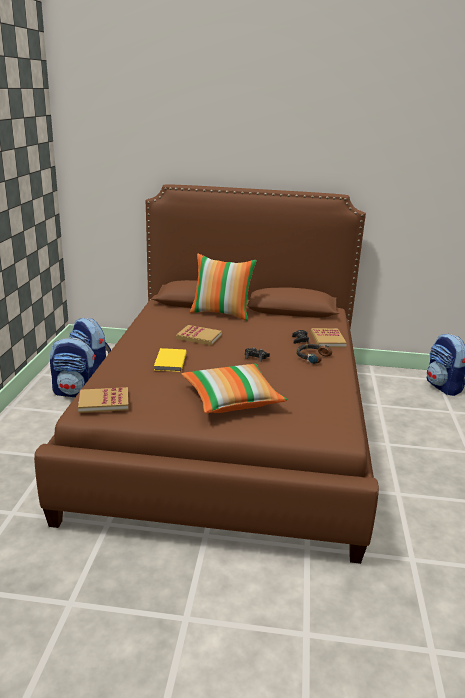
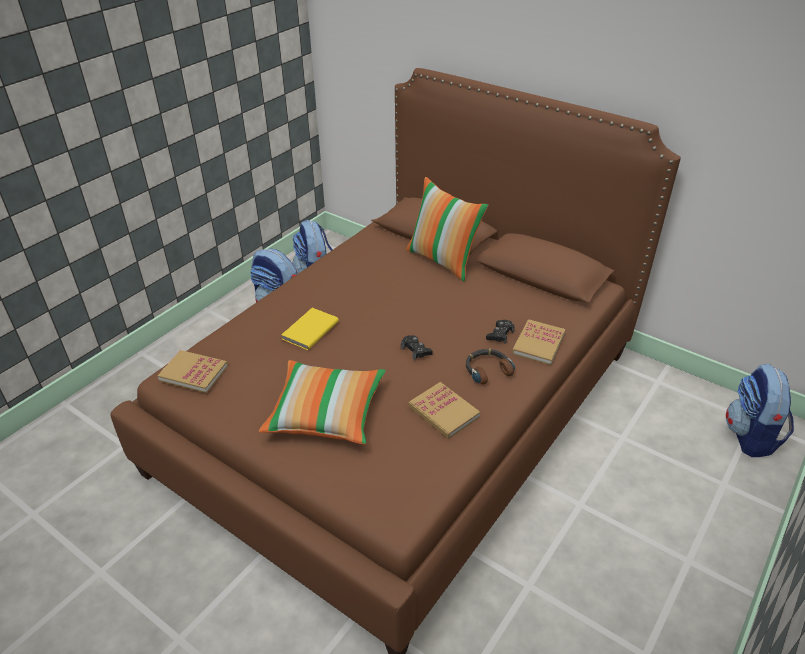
camera: 30 degrees right, 15 degrees up
(199, 337) = (379, 296): book -> book (443, 412)

